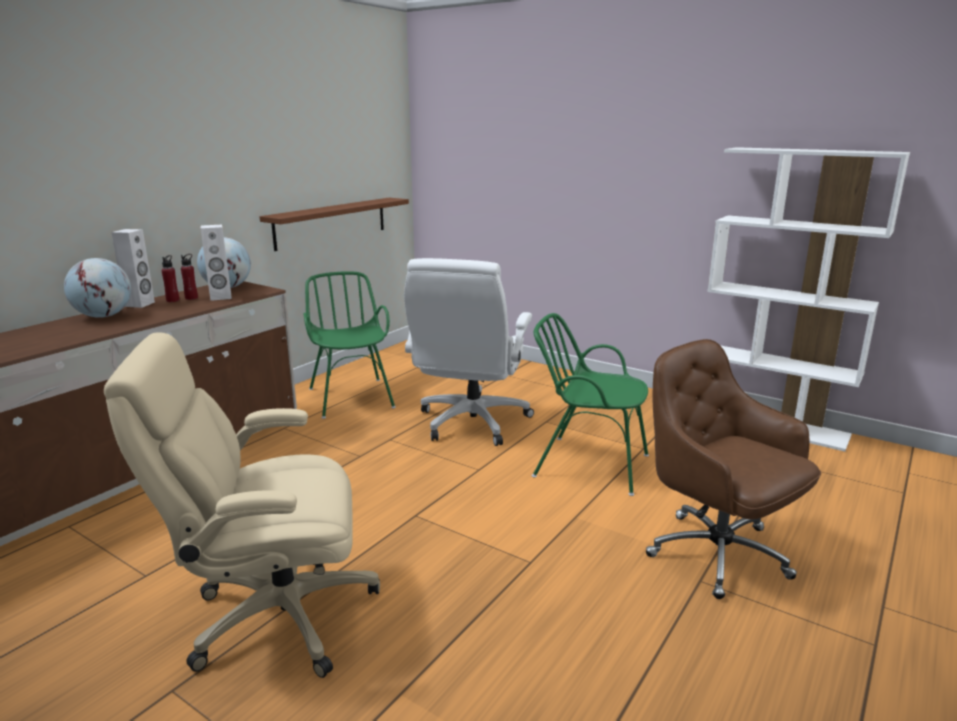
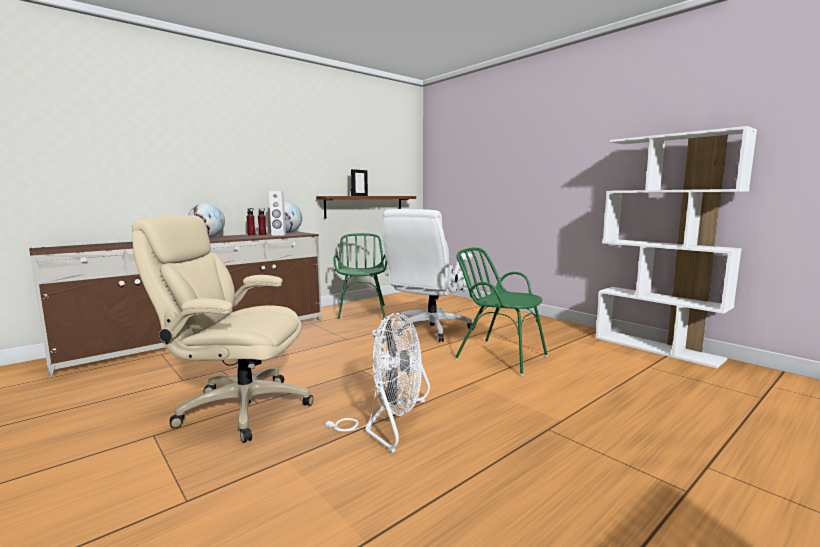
camera: 15 degrees right, 10 degrees down
(140, 304) = (232, 235): white speaker -> none
(326, 208) = (359, 195): none -> picture frame
(501, 605) = (388, 422): none -> white fan
(718, 553) = (572, 415): brown office chair -> none

